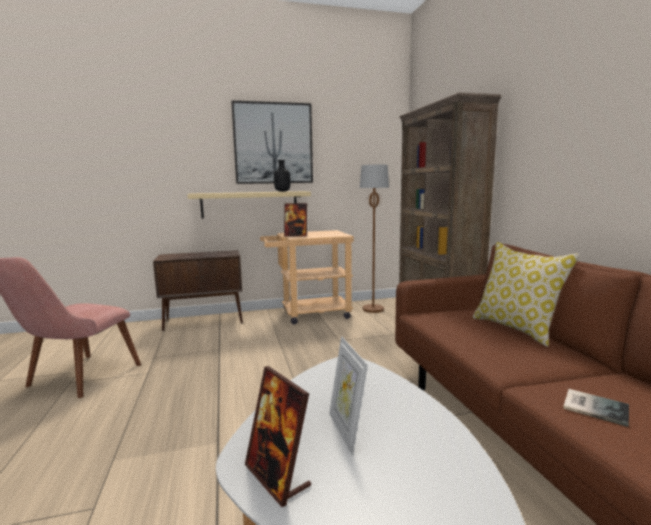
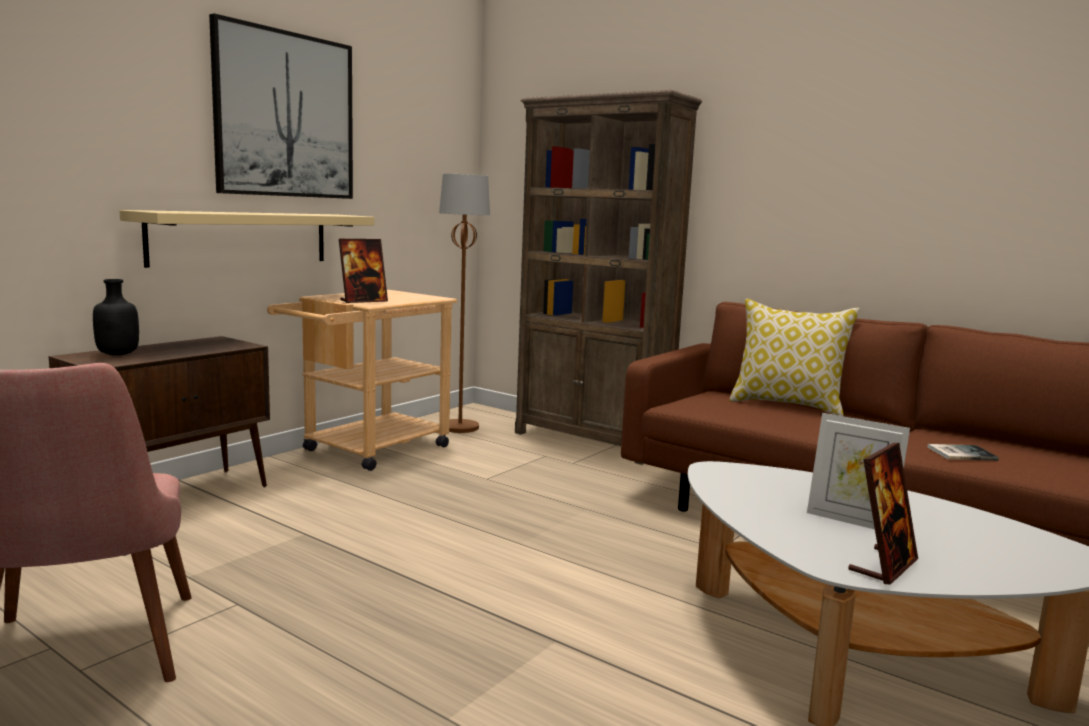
camera: 40 degrees left, 0 degrees up
(277, 476) = (883, 565): picture frame -> picture frame turned 60 degrees counterclockwise
(282, 191) = (313, 214): black bottle -> black bottle (119, 354)

